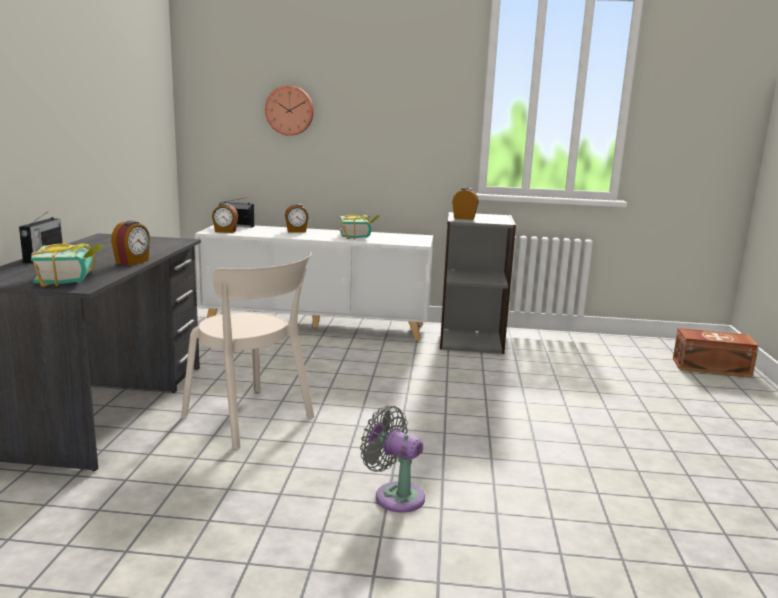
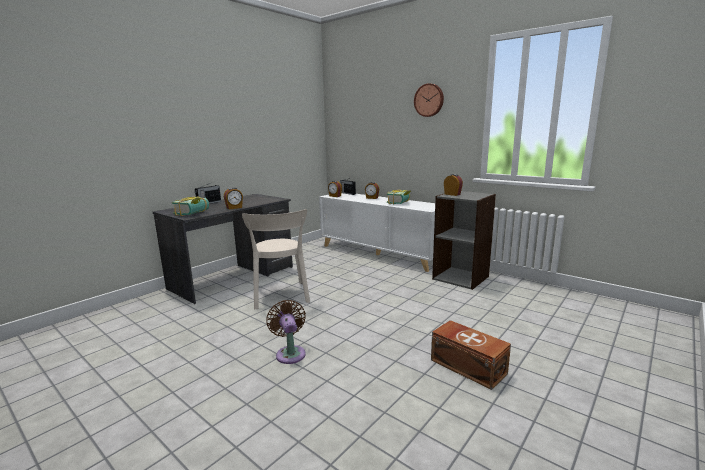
camera: 35 degrees right, 0 degrees up
(290, 110) = (374, 128): wall clock -> wall clock (429, 100)
(395, 495) = (290, 353): grey fan -> brown fan
(709, 367) = (644, 333): brown storage box -> brown storage box (467, 366)

